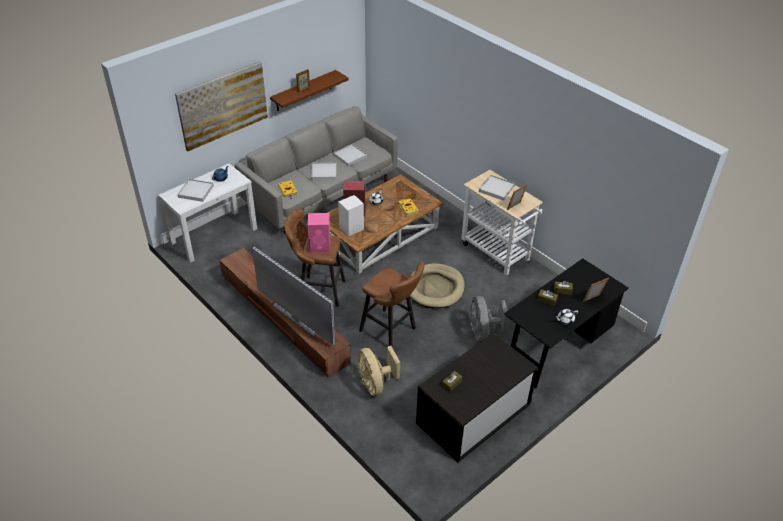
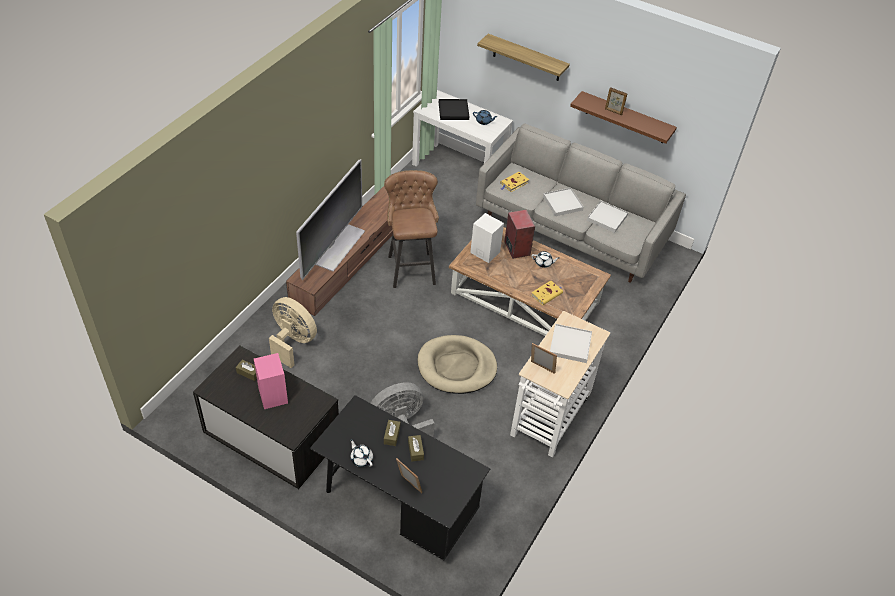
camera: 70 degrees right, 5 degrees up
(196, 191) = (453, 111): white tray -> black tray
(223, 105) = (527, 58): picture -> shelf
(320, 246) = (410, 219): pink speaker -> pink speaker (273, 396)
(375, 383) = (293, 342): beige fan -> beige fan turned 75 degrees clockwise
(392, 333) = (370, 341): brown stool -> none

